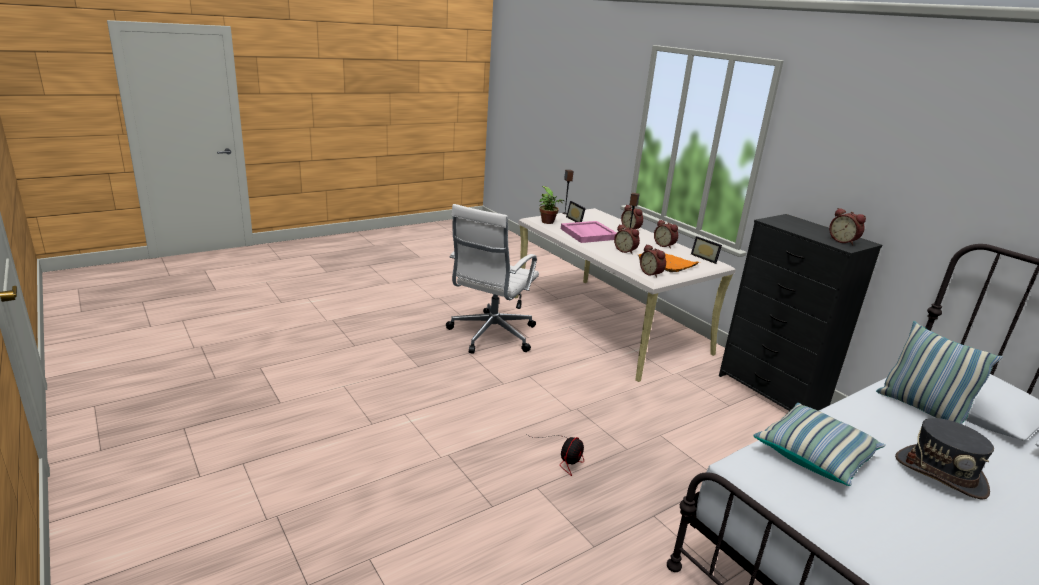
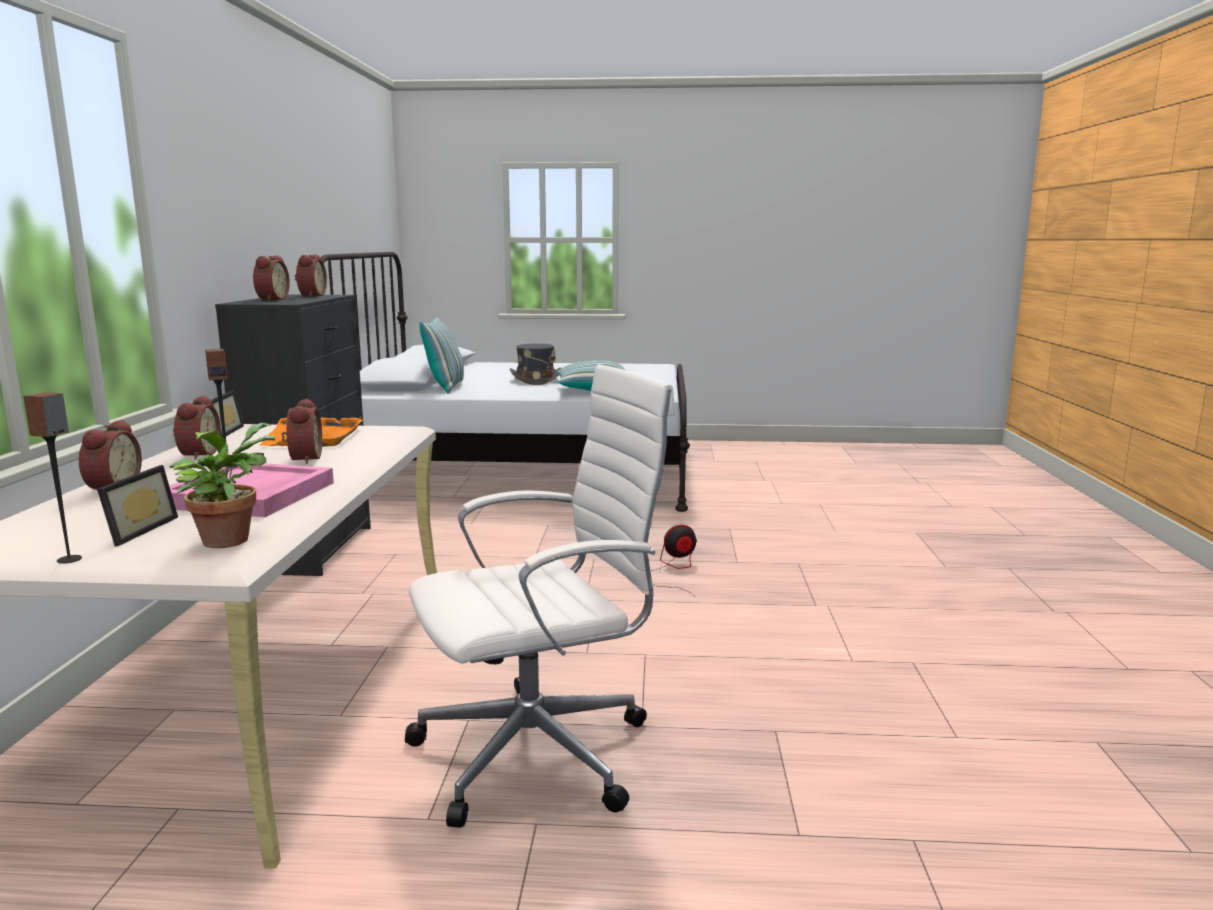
camera: 140 degrees left, 10 degrees down
(652, 273) = (386, 432): alarm clock -> alarm clock (271, 299)

